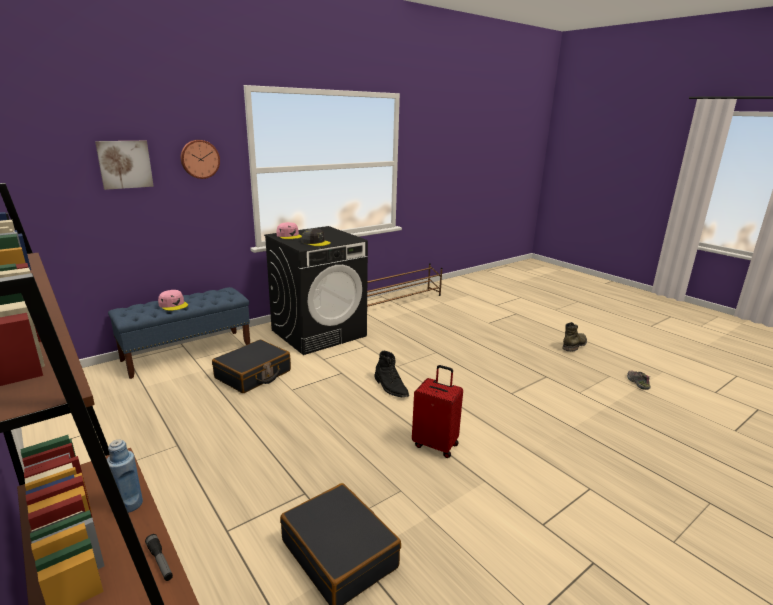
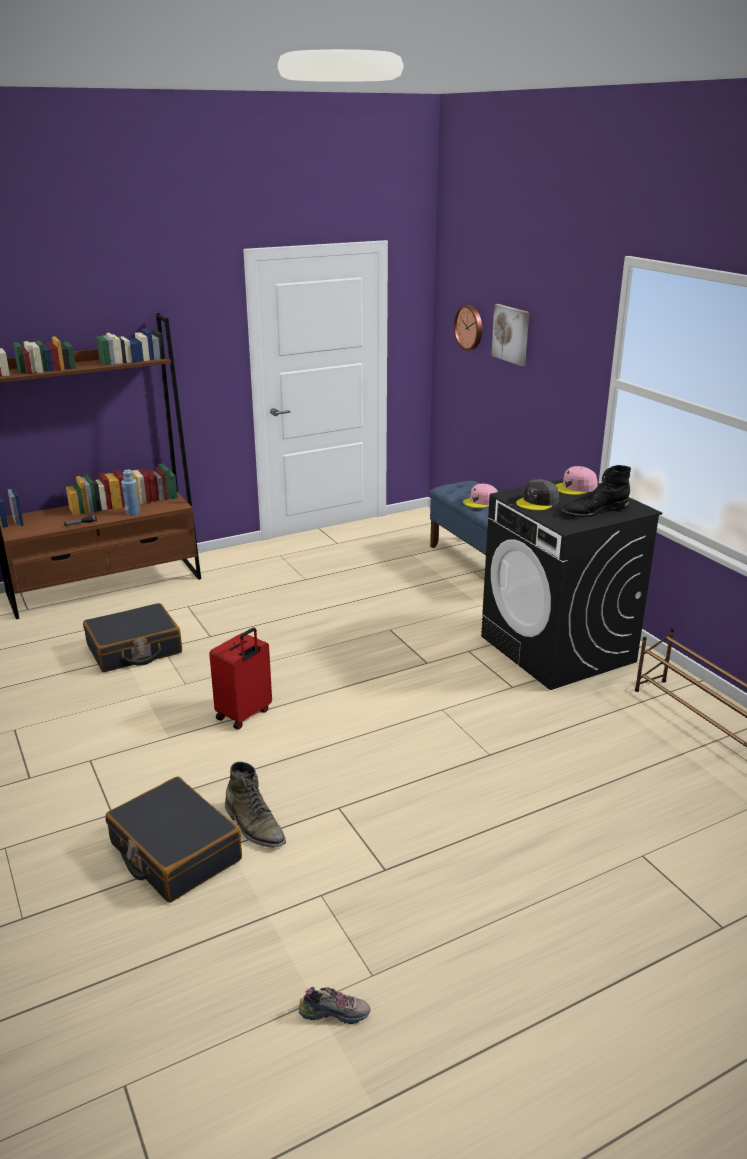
camera: 100 degrees right, 5 degrees up
(199, 159) = (566, 347): wall clock -> wall clock (470, 327)
(253, 375) = (430, 606): black suitcase -> black suitcase (174, 852)
(391, 387) = (381, 697): black boot -> black boot (594, 510)
(574, 345) = (526, 976): green boot -> green boot (254, 825)

